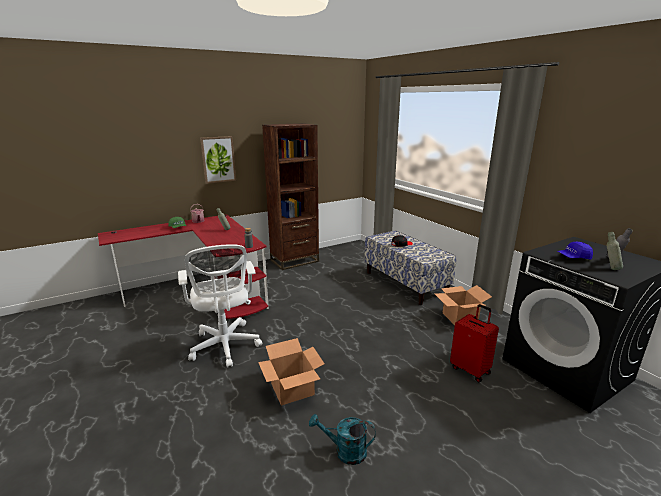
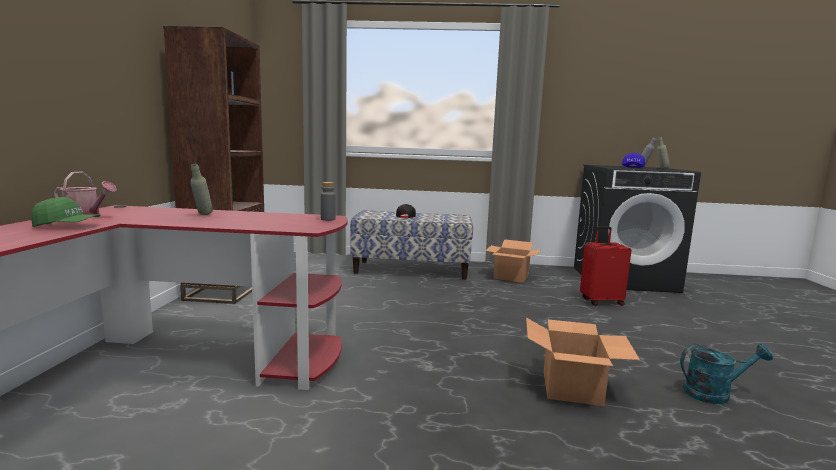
camera: 55 degrees left, 10 degrees down
(218, 159) = (92, 78): picture -> none
(225, 347) = (400, 408): white office chair -> none
(345, 451) = (714, 393): turquoise watering can -> turquoise watering can turned 135 degrees counterclockwise

